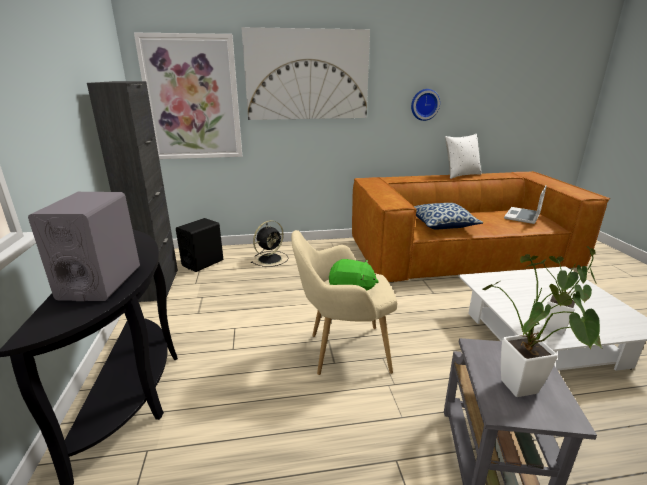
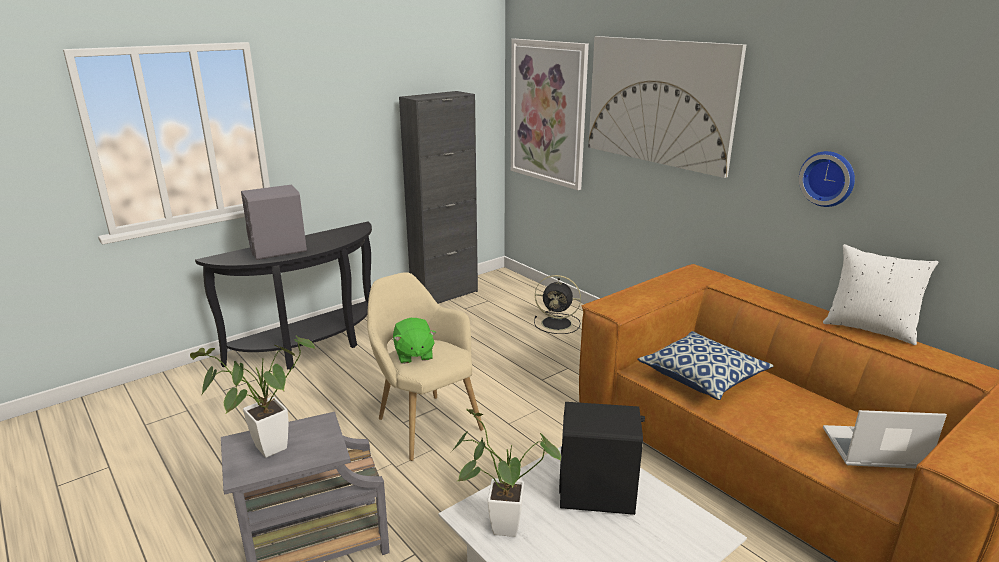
camera: 60 degrees right, 0 degrees up
(203, 263) = (505, 295): black speaker -> black speaker (597, 494)

